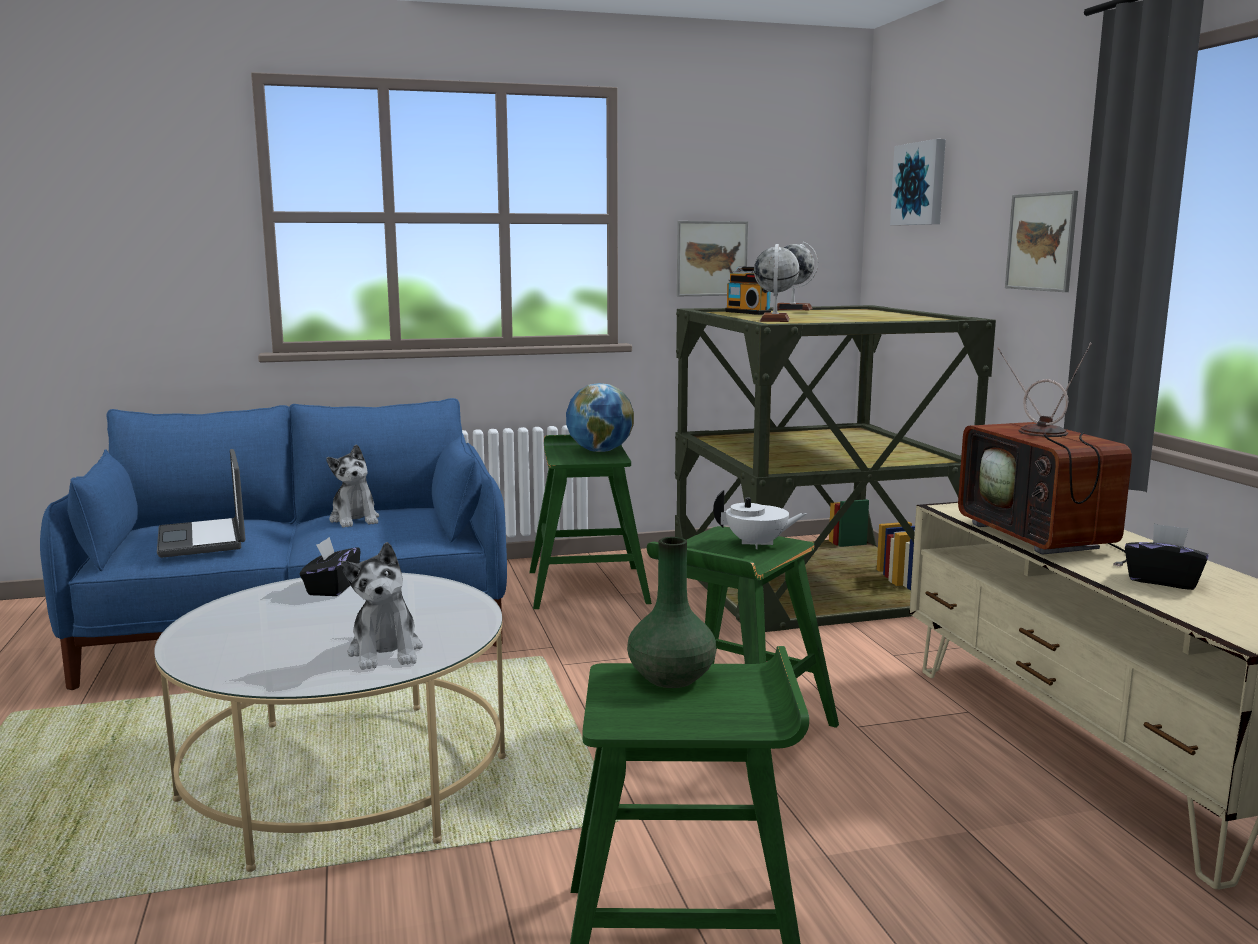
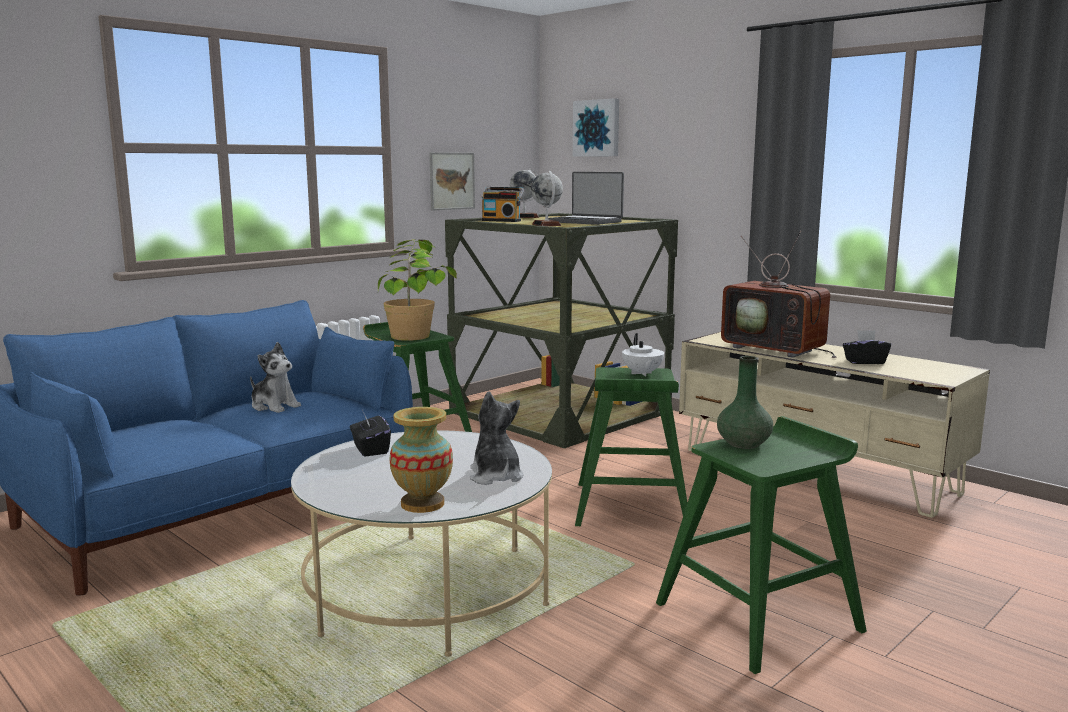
camera: 30 degrees left, 0 degrees up
(204, 539) = (174, 438): laptop -> laptop (585, 222)
(248, 668) = (422, 504): none -> vase
(386, 651) = (495, 476): plush toy -> plush toy turned 150 degrees counterclockwise
(599, 451) = (415, 332): globe -> potted plant
(757, 544) = (642, 373): white teapot -> white teapot turned 105 degrees clockwise
(1041, 241) = (709, 169): picture -> none

